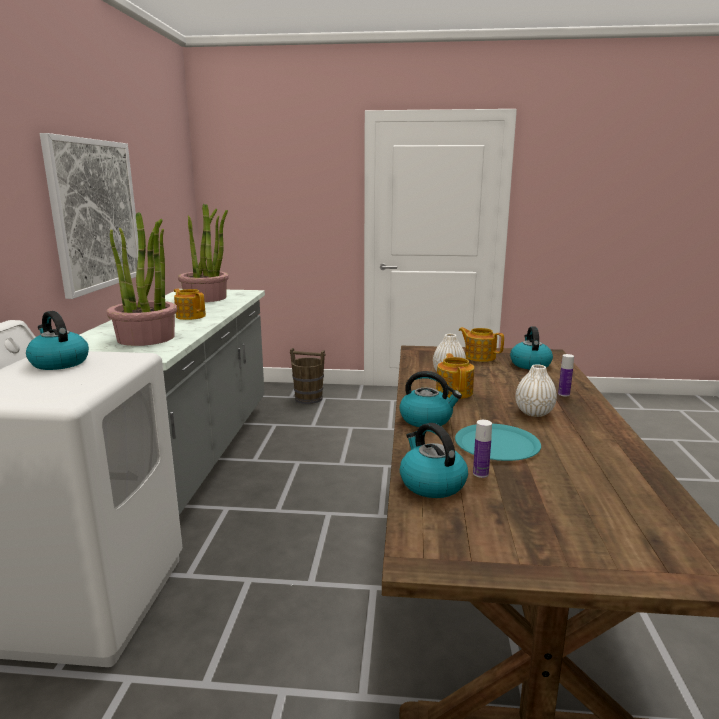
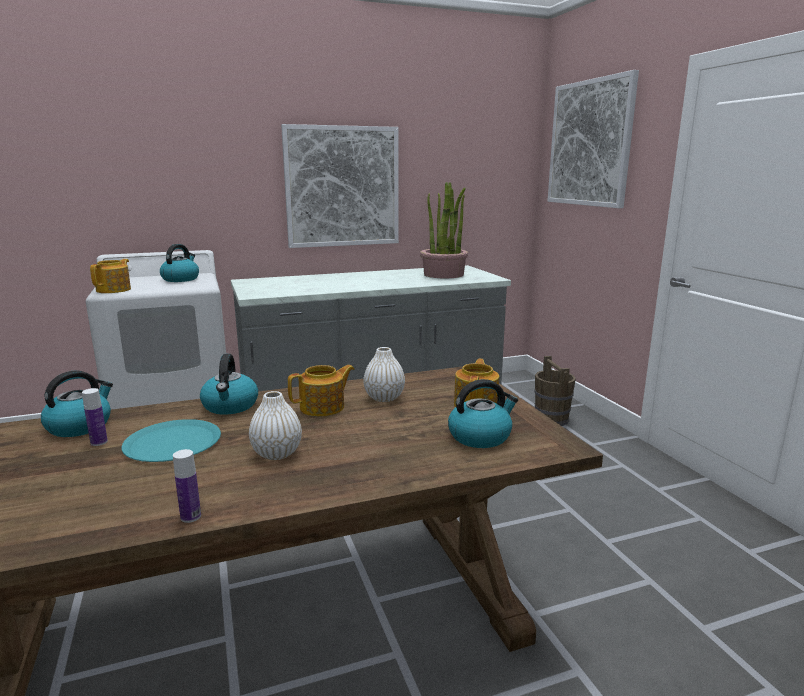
camera: 65 degrees right, 0 degrees up
(146, 338) = (296, 286): potted plant -> none
(190, 316) = (374, 282): teapot -> teapot (114, 290)
(267, 167) = (590, 143): none -> picture
(563, 394) = (362, 467): bottle -> bottle (190, 517)

